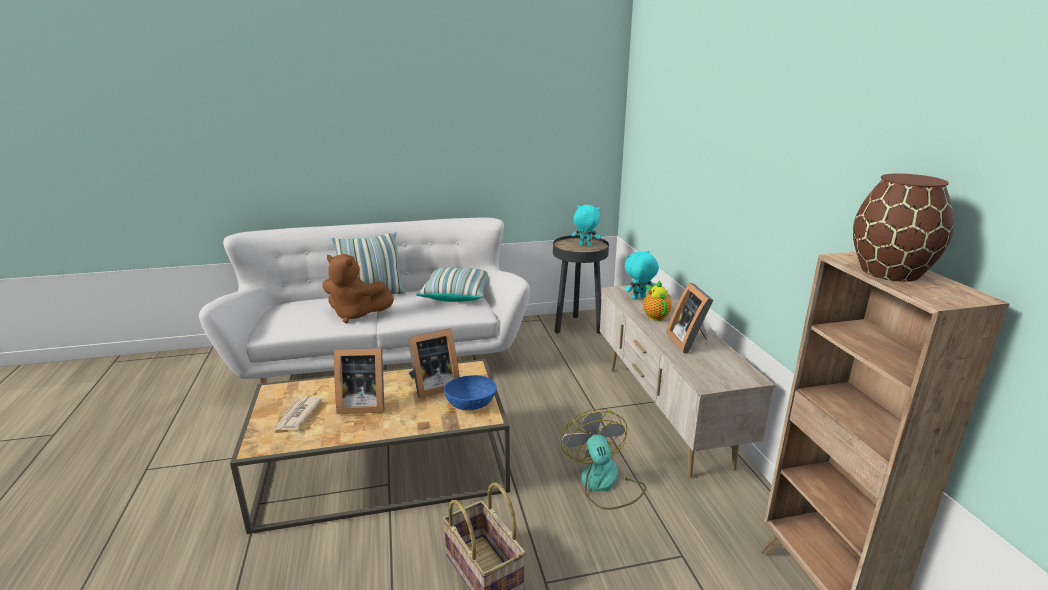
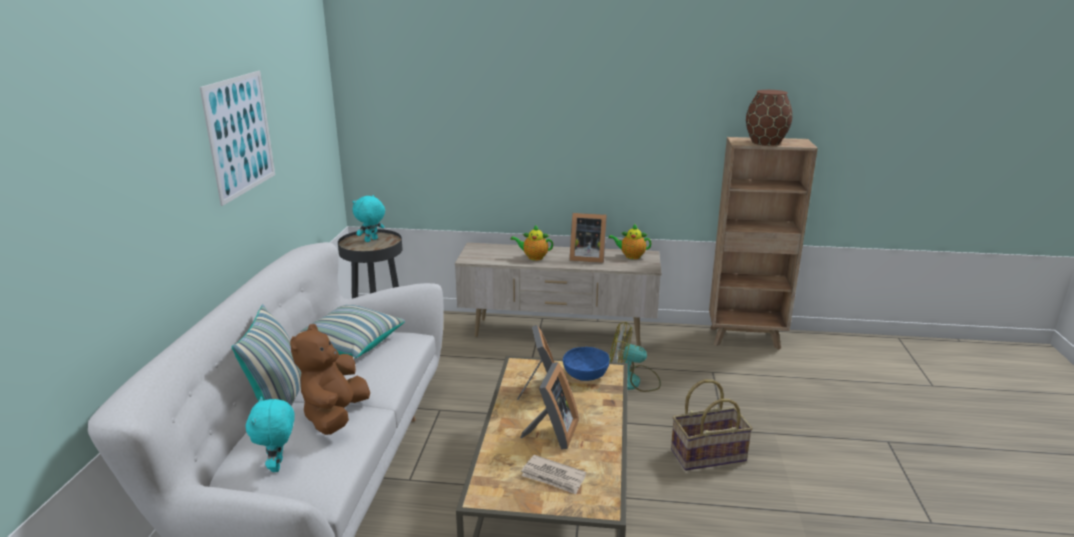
camera: 70 degrees left, 0 degrees up
(356, 314) = (335, 416): brown plush toy -> brown plush toy turned 150 degrees clockwise
(455, 119) = (240, 135): none -> picture
(639, 298) = (493, 255): turquoise plush toy -> turquoise plush toy (278, 466)
(728, 367) = (630, 256): none -> teapot

